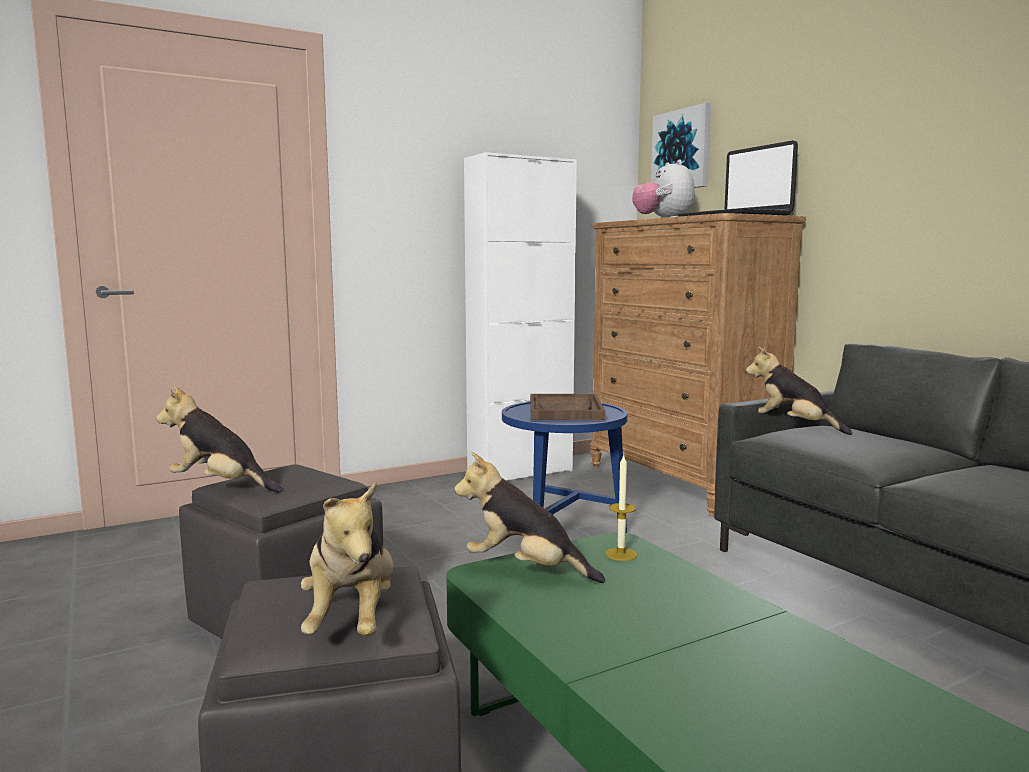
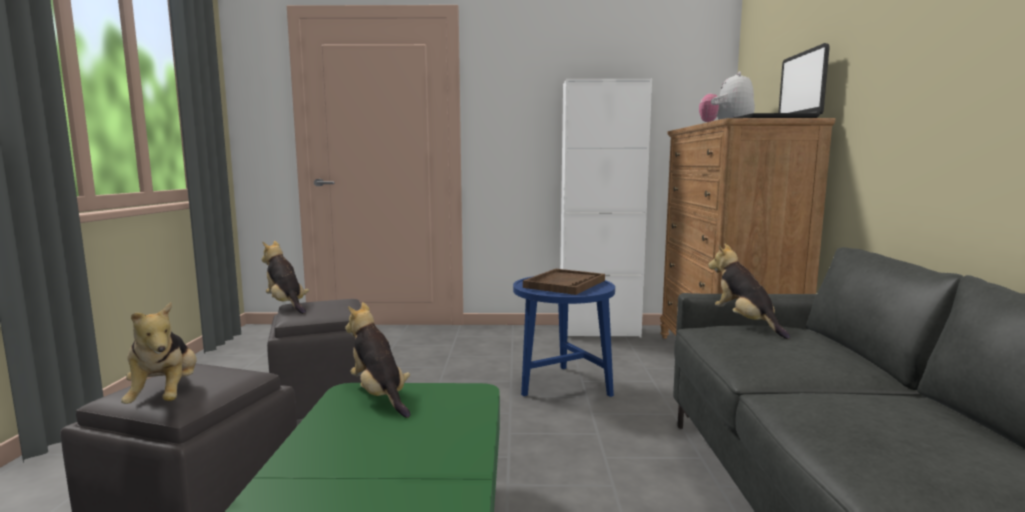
camera: 30 degrees right, 0 degrees up
(353, 621) = (166, 397): plush toy -> plush toy turned 45 degrees counterclockwise
(621, 554) = (459, 401): candle -> none
(682, 150) = (761, 62): picture -> none

